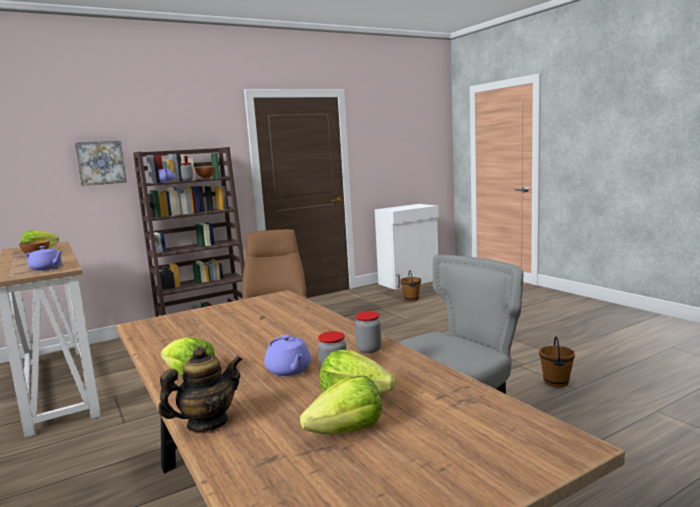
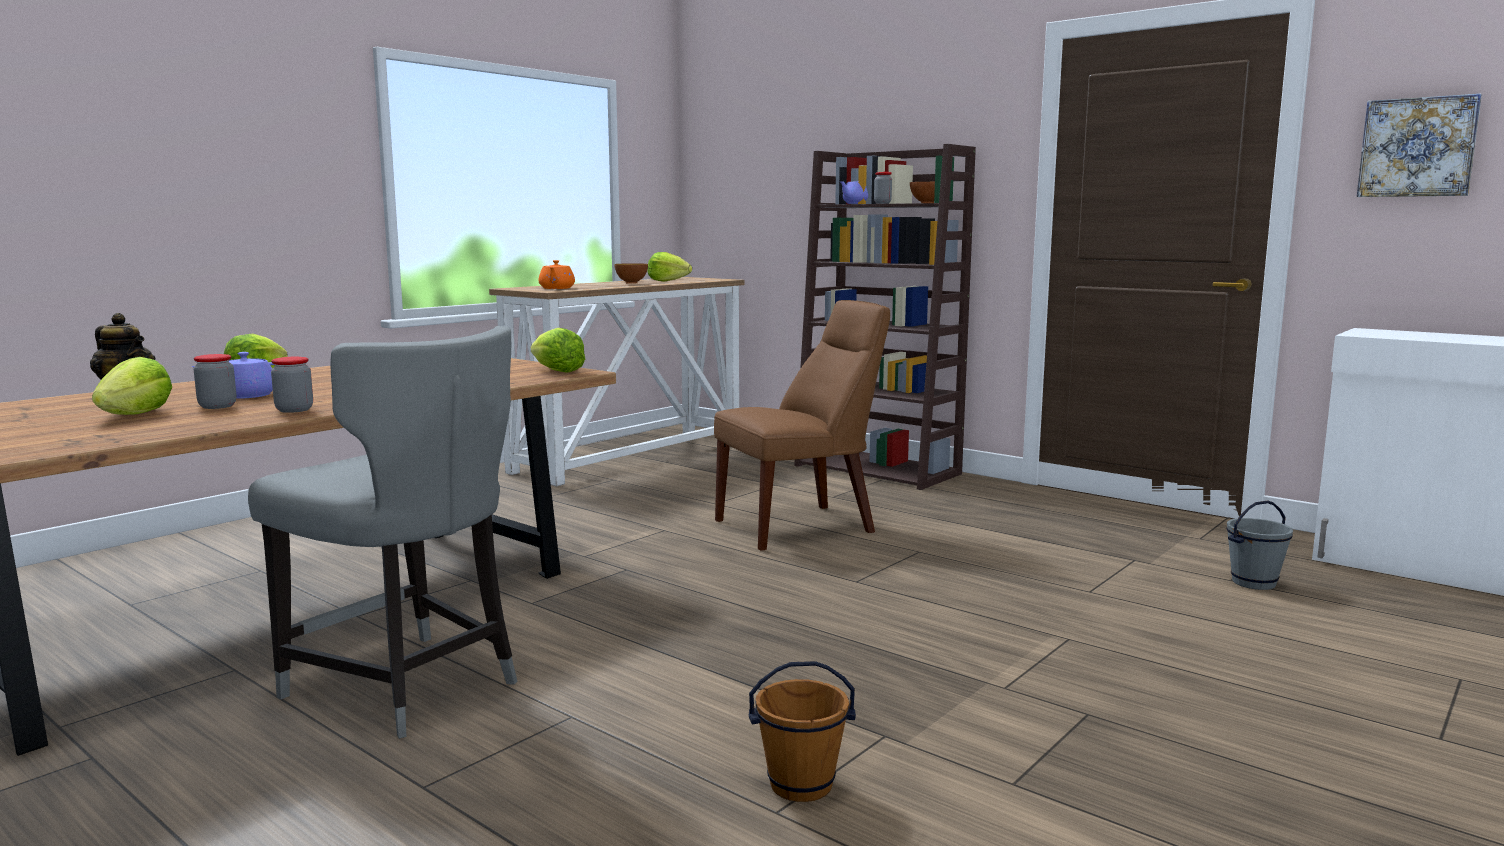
camera: 70 degrees right, 0 degrees up
(46, 268) = (556, 288): purple teapot -> orange teapot
(100, 163) = (809, 169): picture -> picture (1417, 147)
(347, 431) = (51, 418): lettuce -> lettuce (557, 371)
(411, 299) = (1253, 583): brown bucket -> grey bucket

